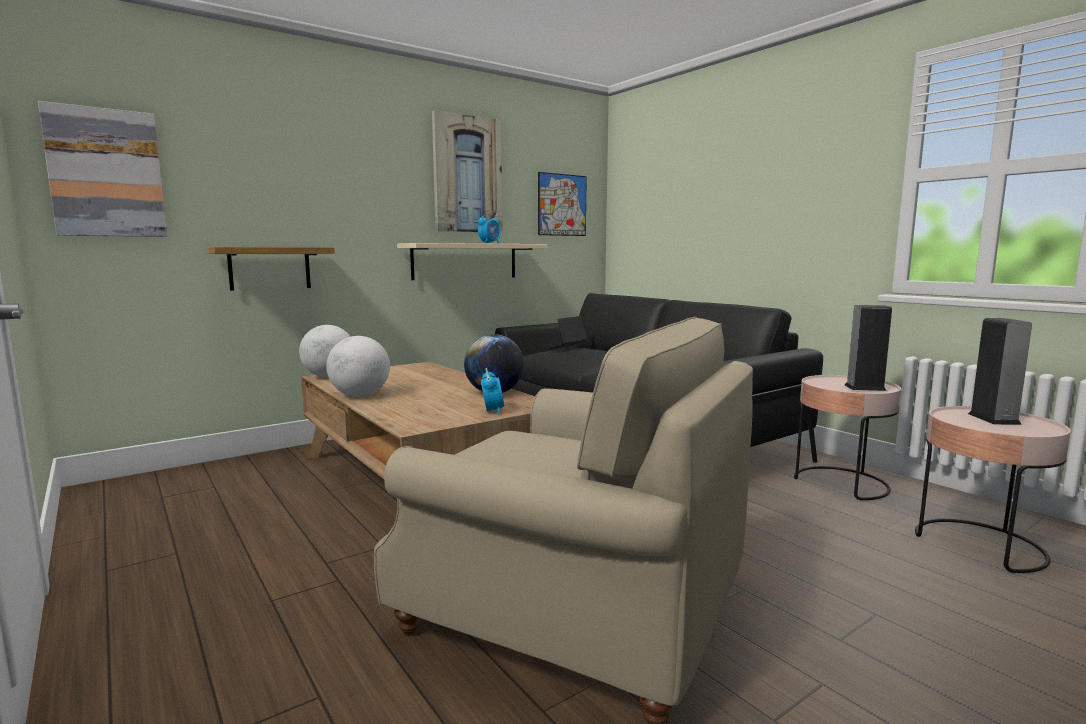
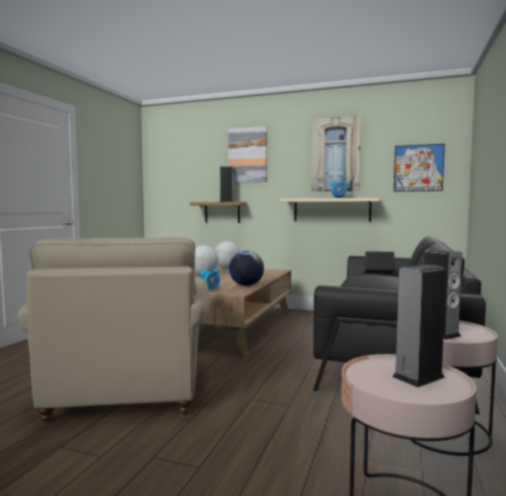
camera: 55 degrees right, 5 degrees down
(106, 173) = (167, 173): picture -> picture (248, 155)
(291, 246) = (227, 201): none -> speaker

